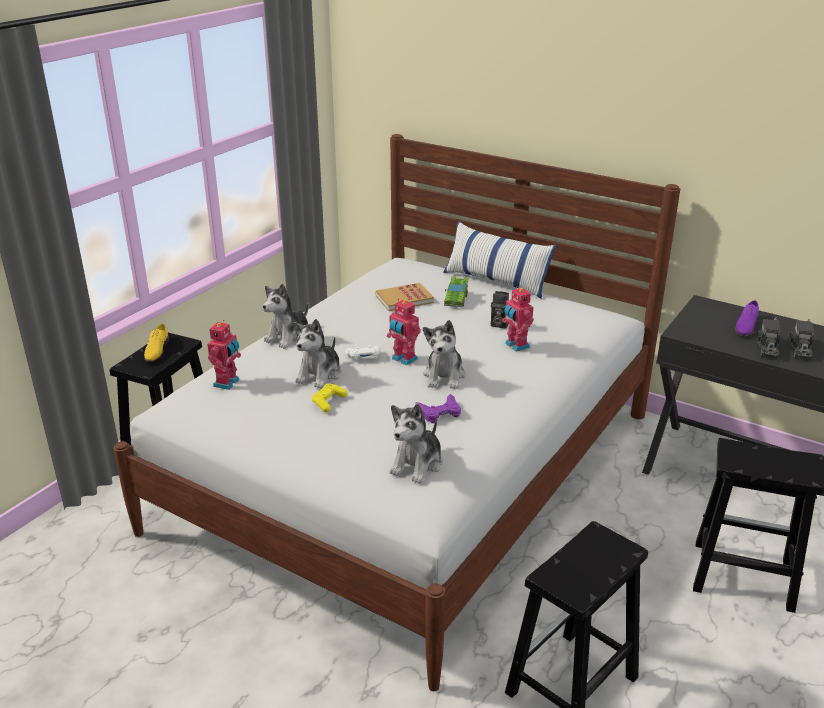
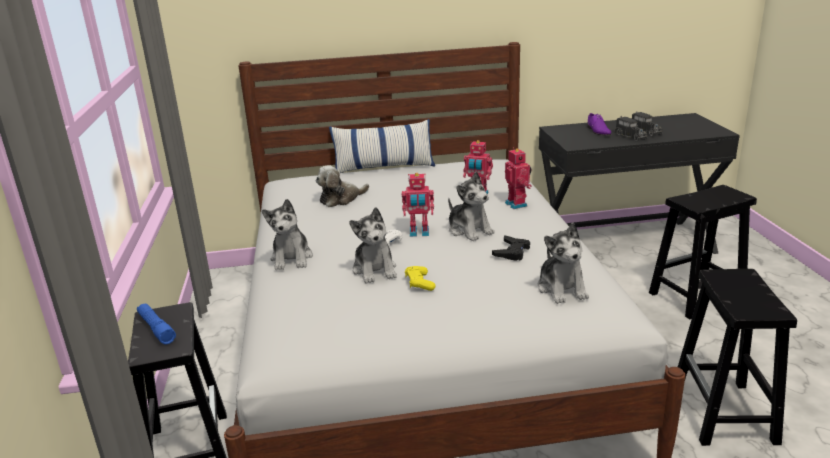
camera: 40 degrees left, 5 degrees down
(156, 350) = (156, 328): yellow shoe -> blue flashlight
(228, 383) = (303, 312): toy robot -> toy robot (517, 204)
(404, 299) = (341, 199): book -> plush toy
(439, 413) = (512, 252): purple game controller -> black game controller
(456, 299) = (381, 185): green toy car -> none
(498, 324) = (441, 188): camera -> none

